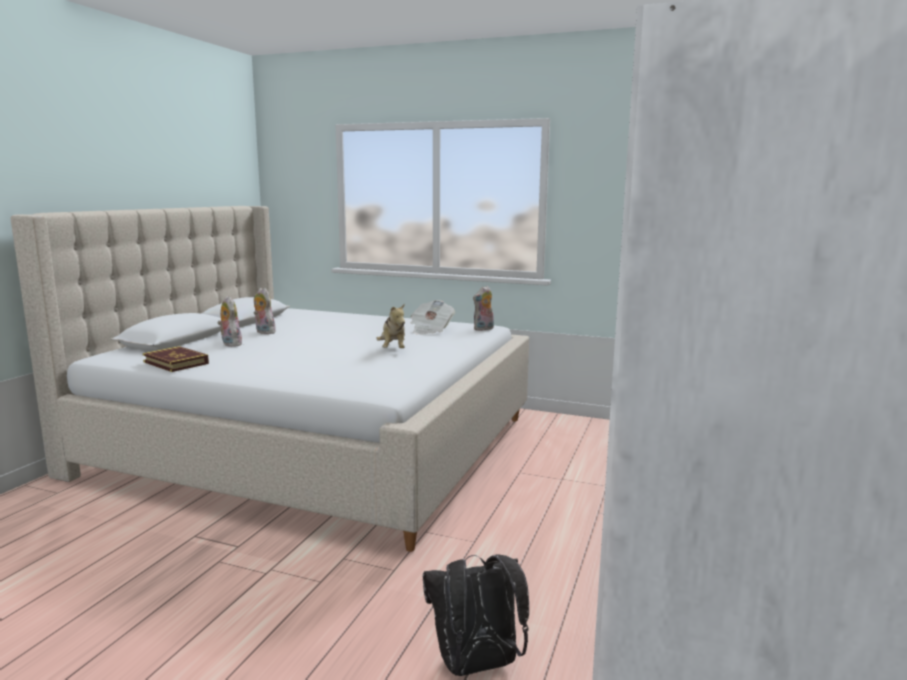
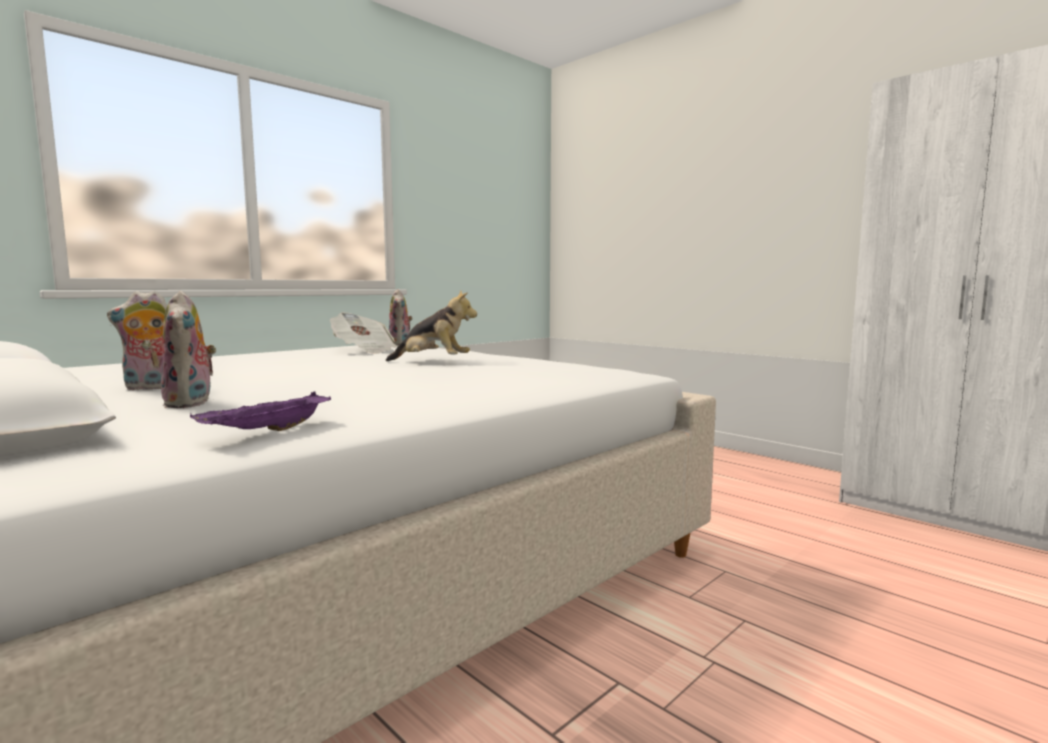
camera: 65 degrees left, 5 degrees down
(176, 363) = (268, 432): book -> purple tray
(230, 344) = (191, 403): plush toy -> plush toy turned 105 degrees counterclockwise
(476, 666) = (902, 562): black backpack -> none

